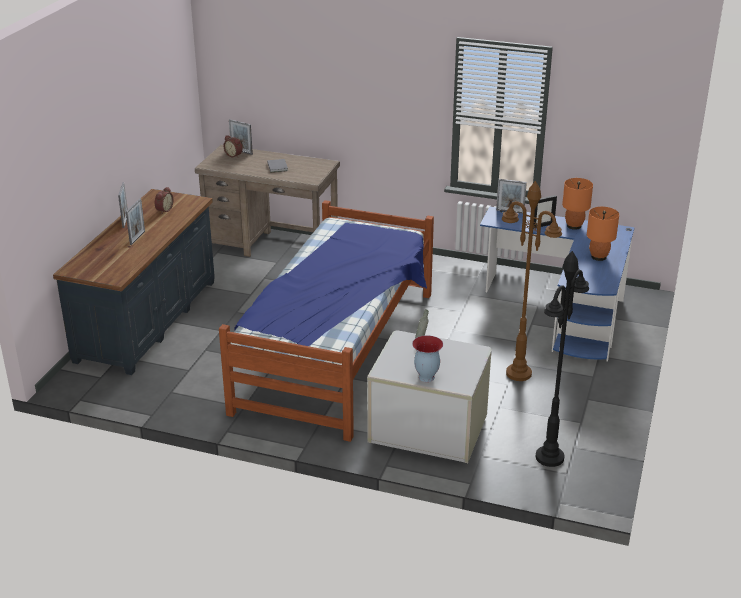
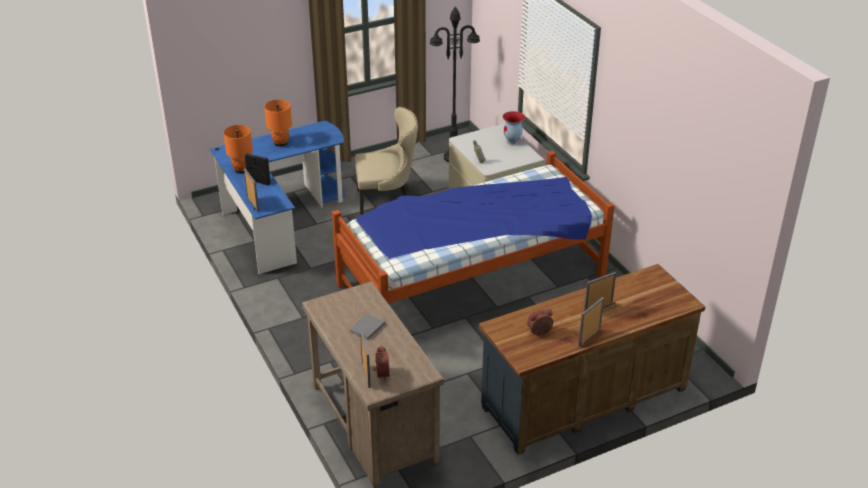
camera: 135 degrees left, 5 degrees up
(518, 373) = (387, 201): brown floor lamp -> beige chair

